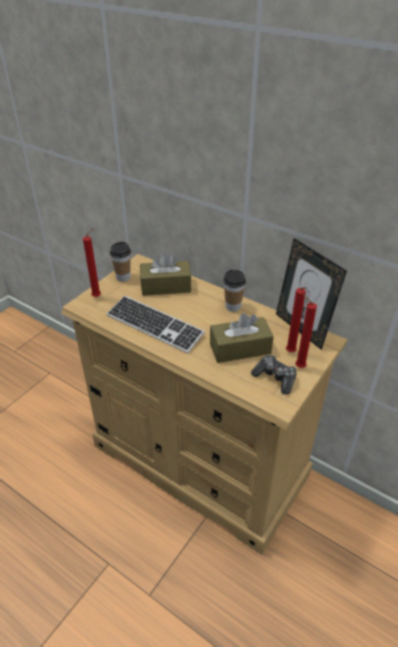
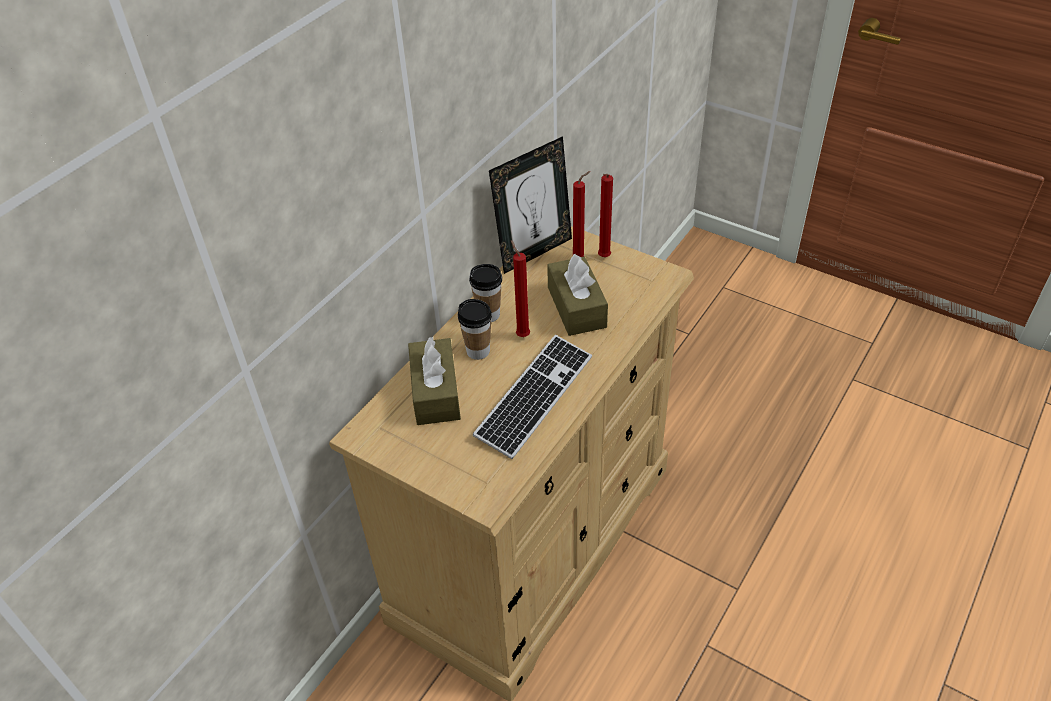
camera: 90 degrees left, 5 degrees up
(98, 296) = (461, 479): red candle -> red candle (521, 335)
(123, 277) = (406, 452): cup -> cup (478, 351)
(275, 378) = (625, 277): game controller -> none

